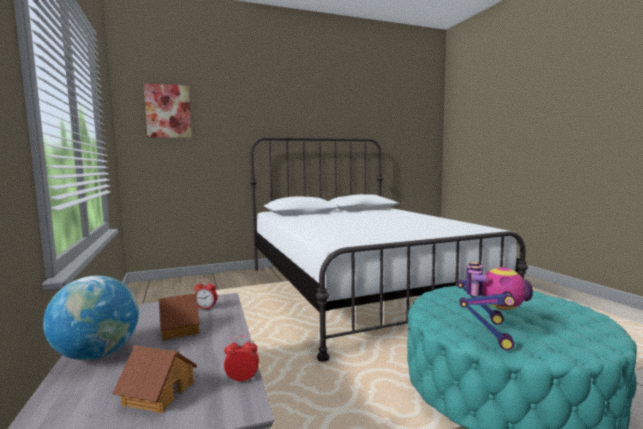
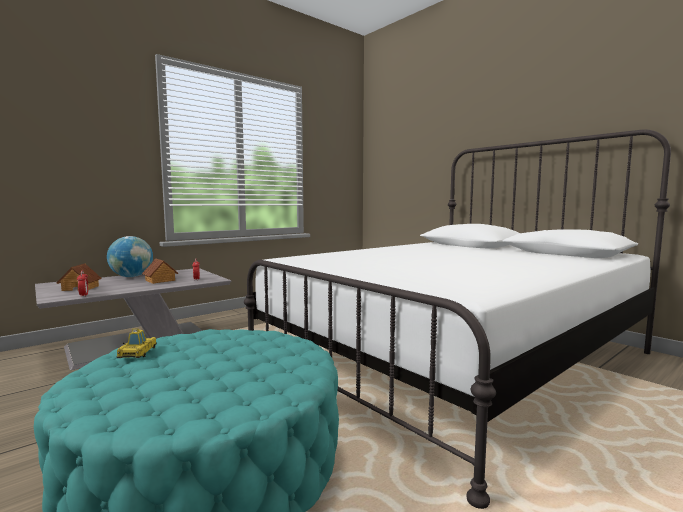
camera: 70 degrees right, 0 degrees up
(168, 111) = (394, 135): picture -> none
(490, 333) = (138, 352): toy robot -> toy car

